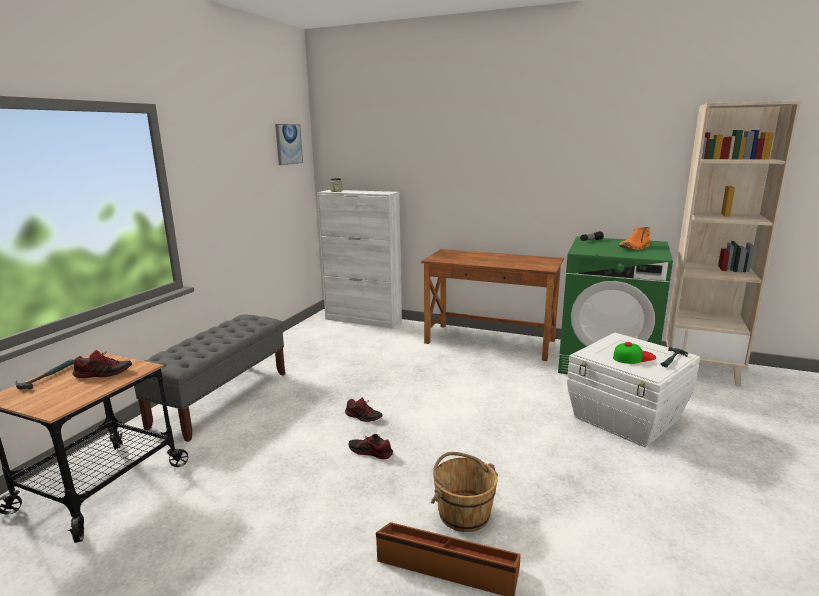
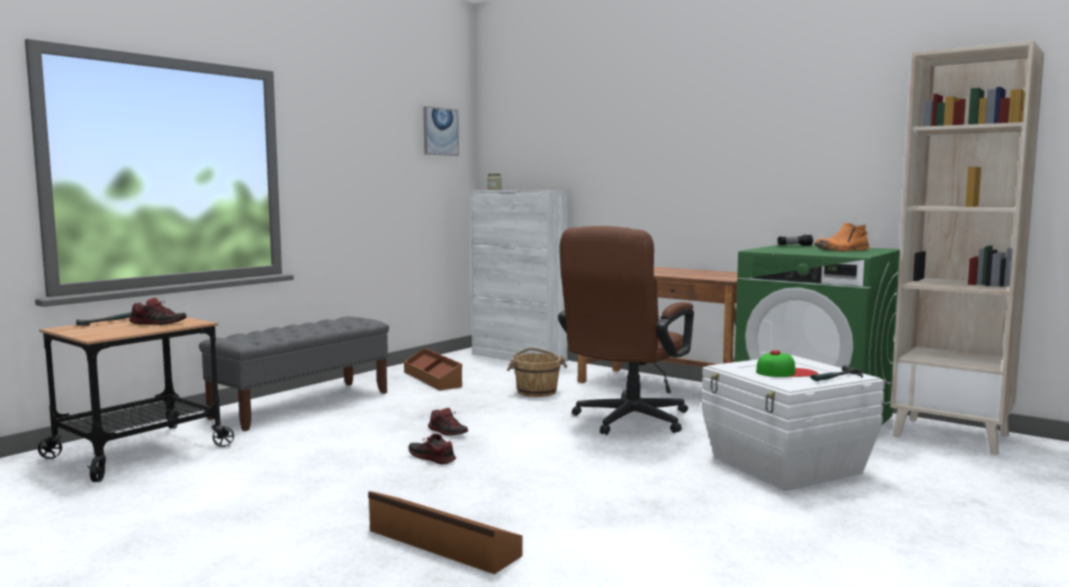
camera: 15 degrees right, 10 degrees down
(312, 352) = (433, 379): none -> brown storage box
(463, 513) = (496, 512): brown bucket -> brown bucket (536, 391)
(487, 385) = (626, 422): none -> brown office chair

